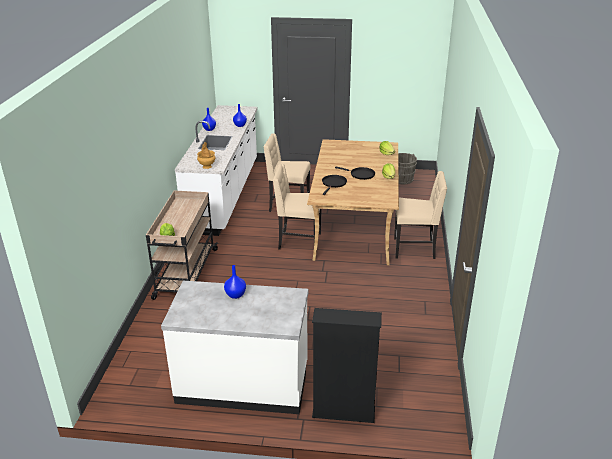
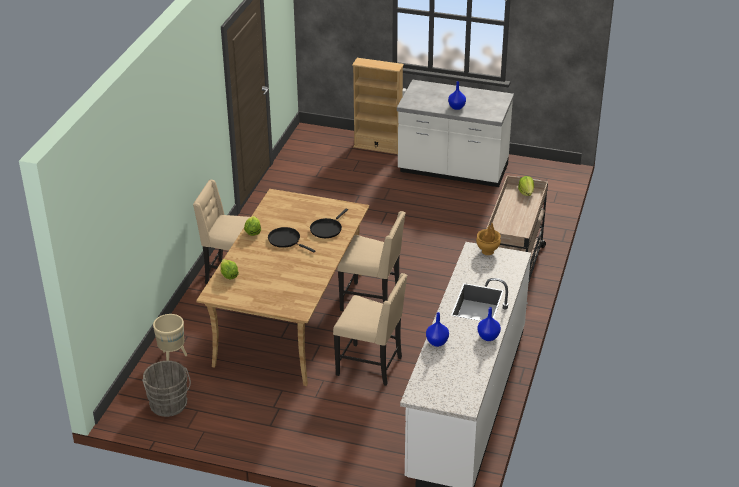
camera: 170 degrees left, 5 degrees up
(343, 413) = (378, 146): black bookcase -> beige bookcase
(418, 198) = (172, 358): none -> beige planter

